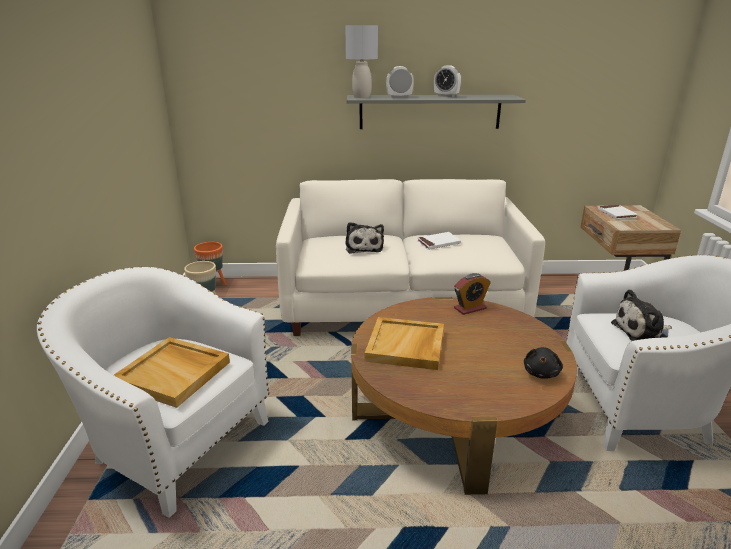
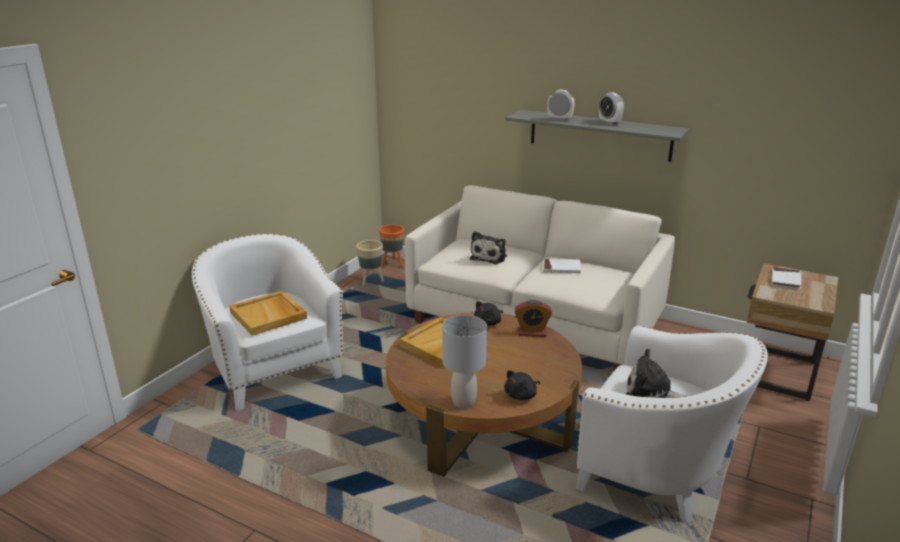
camera: 30 degrees right, 0 degrees up
(361, 97) = (526, 114): grey table lamp -> grey table lamp (463, 402)
(421, 310) = (489, 322): none -> black plush toy

